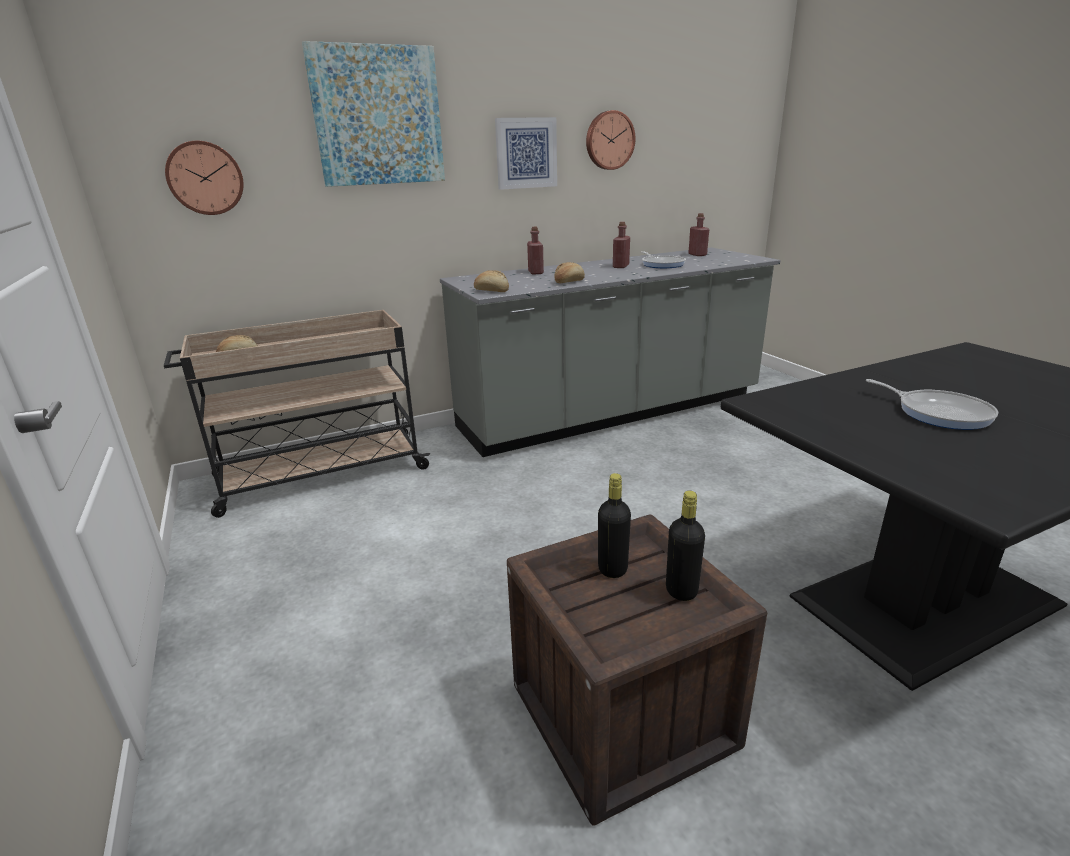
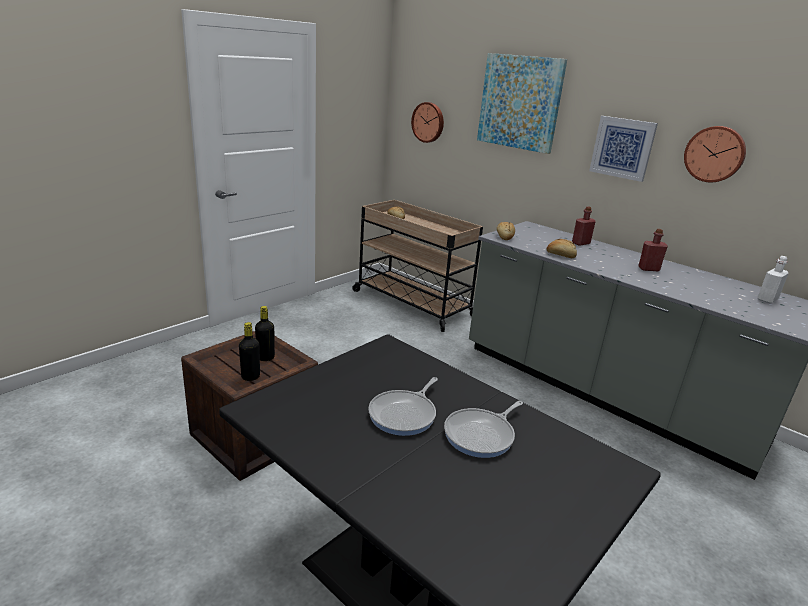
camera: 65 degrees right, 0 degrees up
(662, 264) = (684, 284): frying pan -> frying pan (481, 435)
(697, 254) = (767, 299): red bottle -> white bottle

